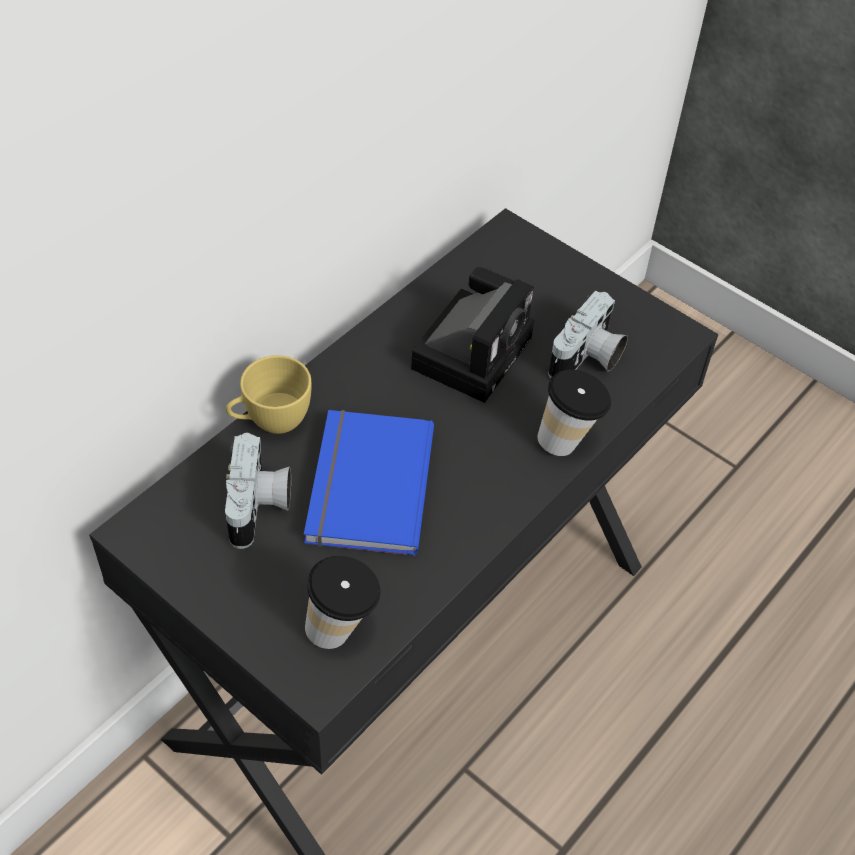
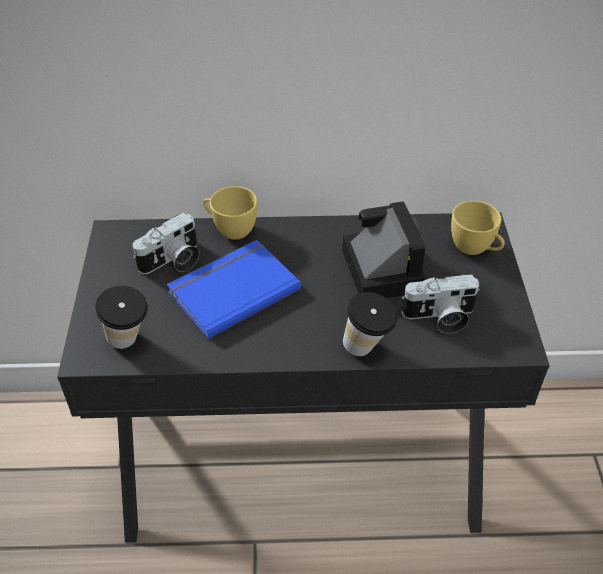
camera: 50 degrees right, 5 degrees down
(473, 349) = (379, 267): camera -> camera turned 90 degrees counterclockwise
(531, 264) = (475, 249): none -> yellow cup

